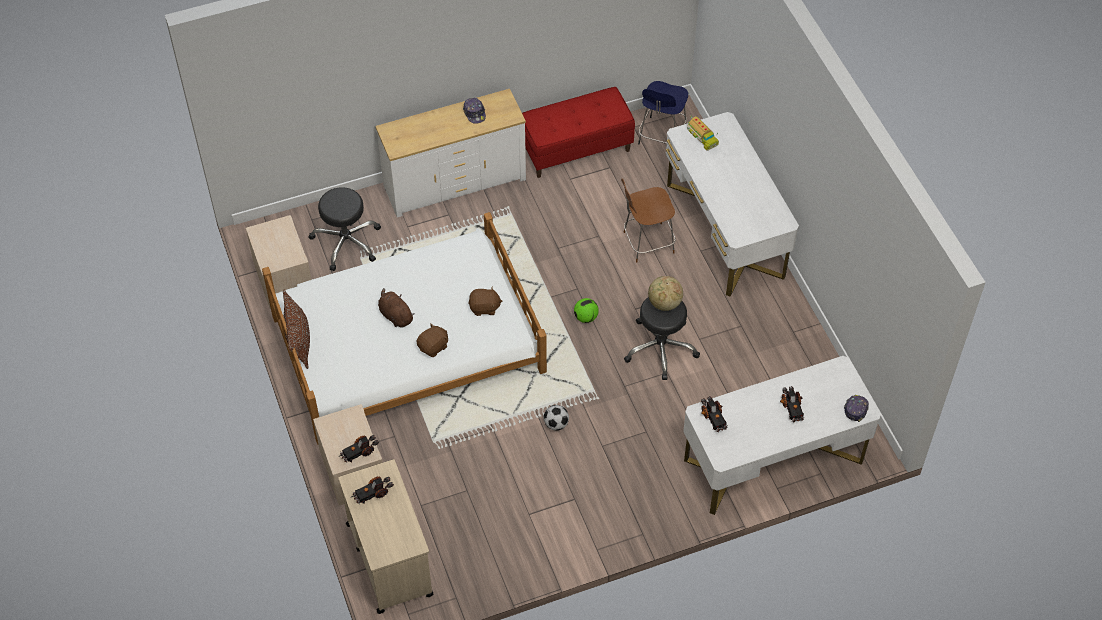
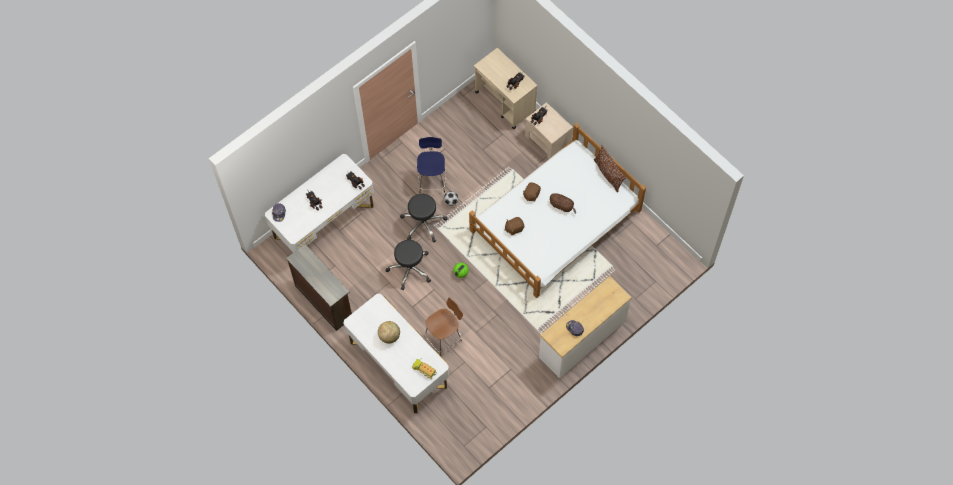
camera: 160 degrees right, 10 degrees up
(283, 278) = (649, 236): beige nightstand -> none
(347, 242) = (626, 273): black stool -> black stool (423, 223)
(576, 148) = (517, 394): red bench -> none
(661, 137) = (464, 425): blue stool -> blue stool (432, 180)
(664, 303) = (409, 256): globe -> globe (389, 336)
(807, 345) = (324, 301): none -> brown dresser

